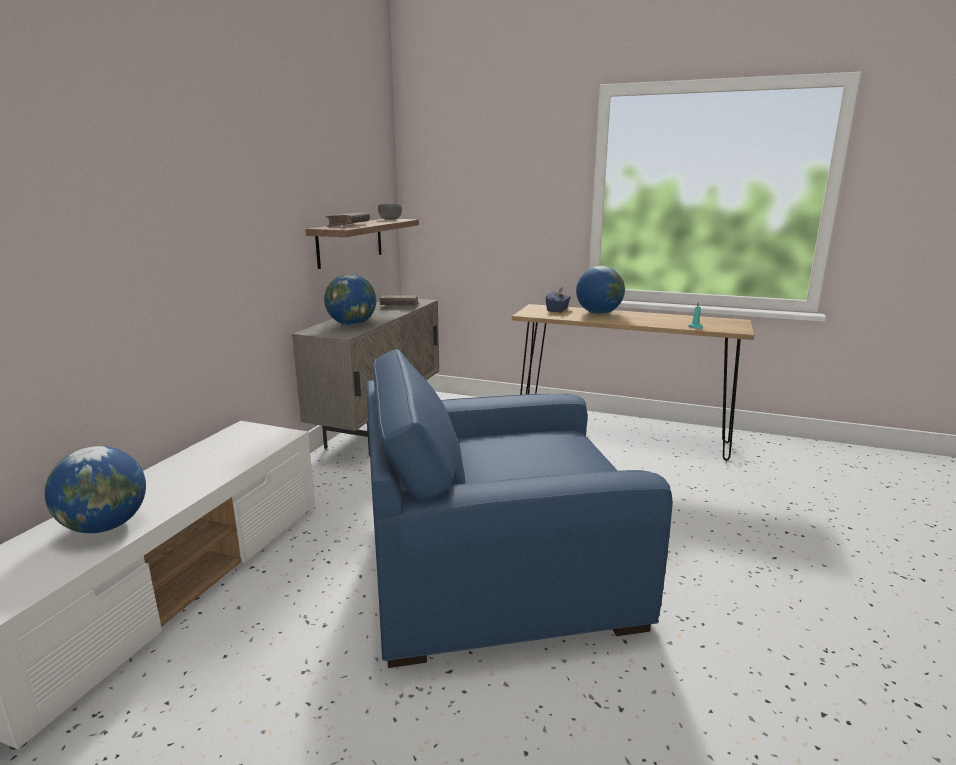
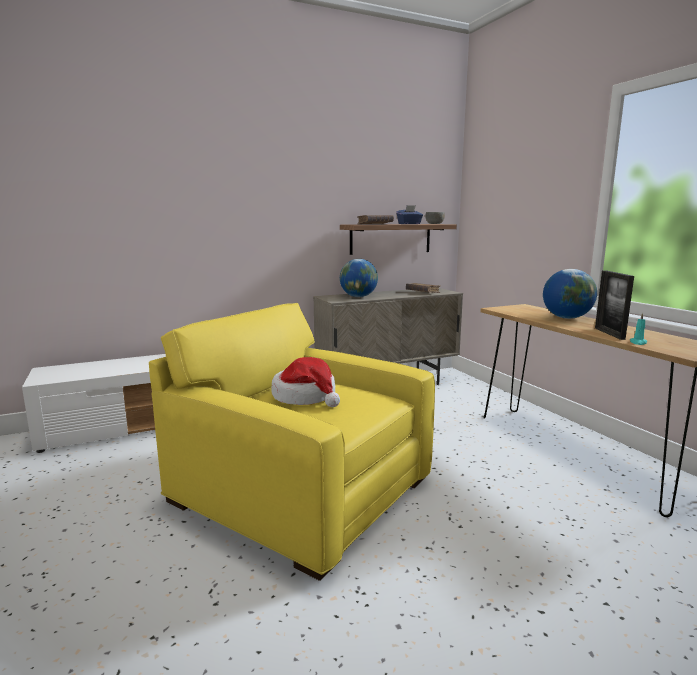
camera: 45 degrees right, 5 degrees down
(105, 526) = (119, 367): globe -> none
(495, 569) = (301, 489): blue armchair -> yellow armchair
(512, 459) = (306, 397): none -> hat
(557, 310) = (535, 310): blue tissue box -> blue tissue box (409, 224)
(661, 323) = (609, 333): none -> picture frame

